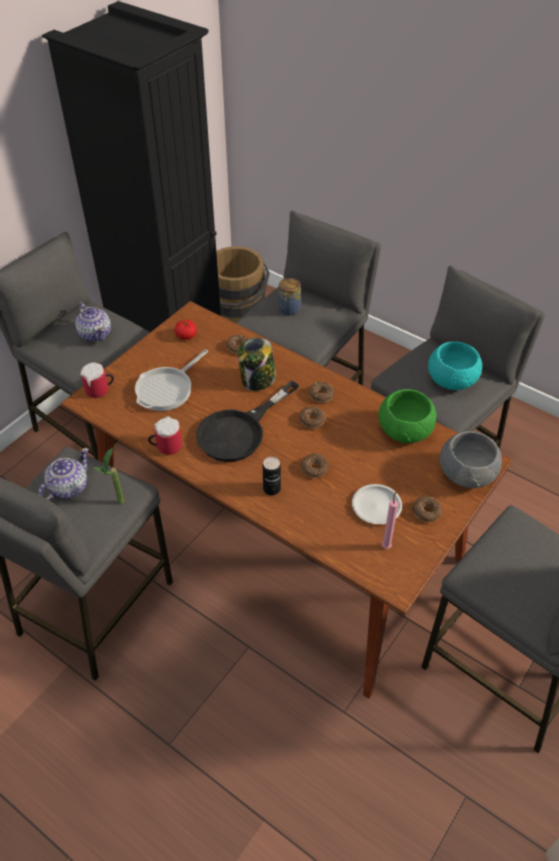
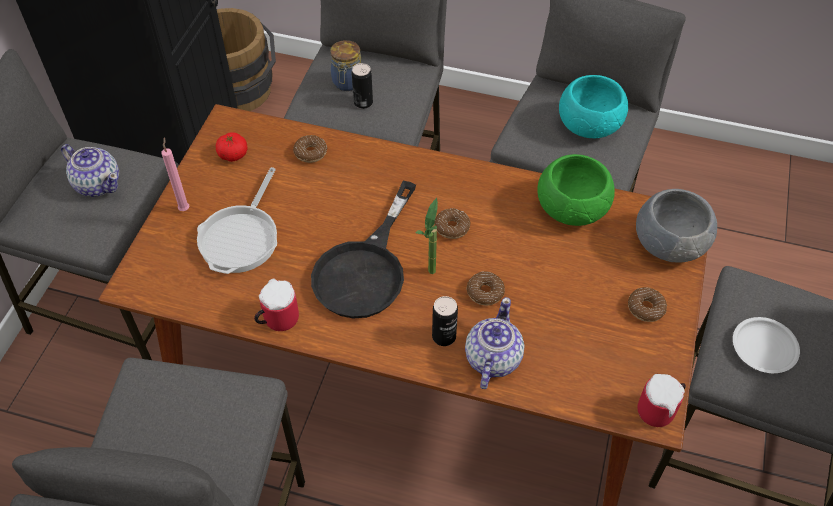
camera: 20 degrees left, 5 degrees up
(68, 487) = (159, 418): teapot -> teapot (492, 359)
(100, 390) = (148, 265): mug -> mug (660, 410)
(117, 506) = (241, 423): potted plant -> potted plant (431, 277)
(257, 380) = (357, 191): jar -> none
(293, 325) = (363, 102): none -> can
(321, 395) = (448, 190): donut -> none
(376, 507) = (584, 320): white plate -> white plate (764, 348)
(386, 545) = (619, 367): pink candle -> pink candle (184, 208)

